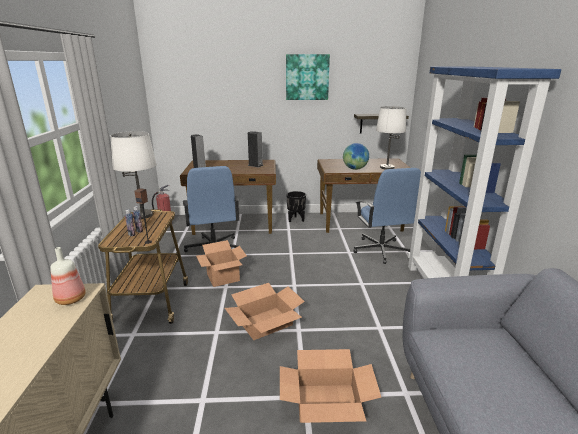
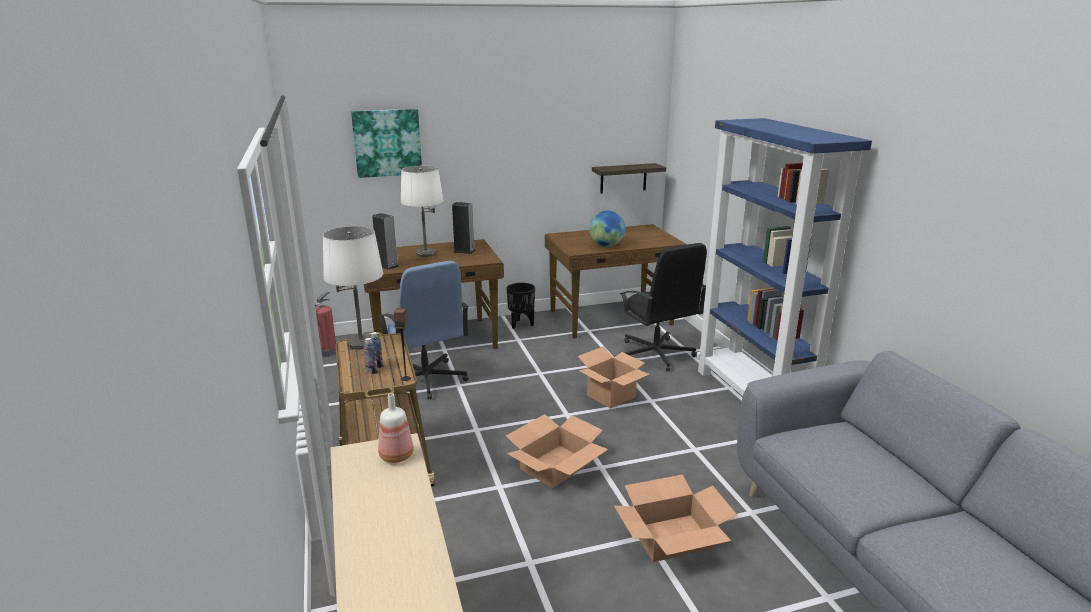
camera: 15 degrees left, 0 degrees up
(223, 277) = (465, 418): cardboard box -> cardboard box (611, 395)
(307, 77) = (526, 119): picture -> picture (387, 143)
(381, 250) = (656, 354): blue office chair -> black office chair
(387, 167) = (646, 240): white table lamp -> white table lamp (425, 254)

